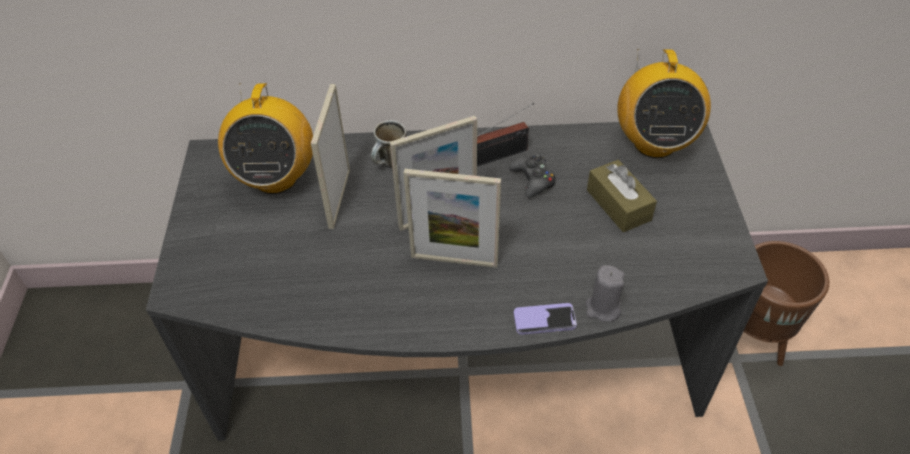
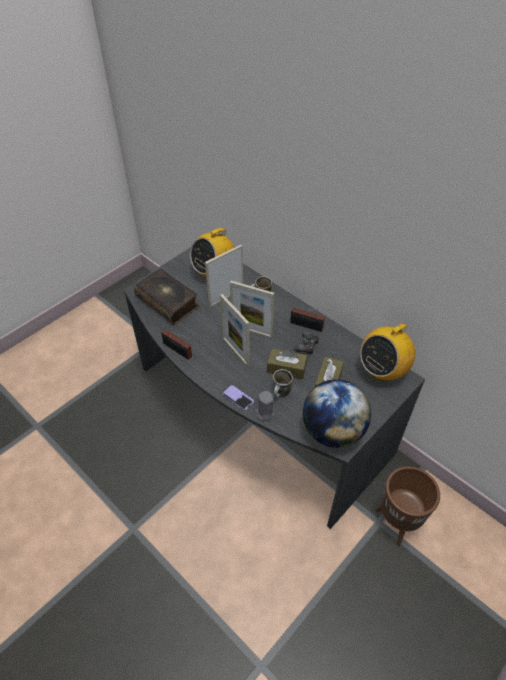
camera: 45 degrees right, 0 degrees up
(254, 270) = (168, 302): none -> book
(371, 328) = (178, 351): none -> radio
(549, 228) = (286, 368): none -> brown tissue box
(587, 266) = (281, 394): none -> mug
(703, 258) = (332, 431): none -> globe

